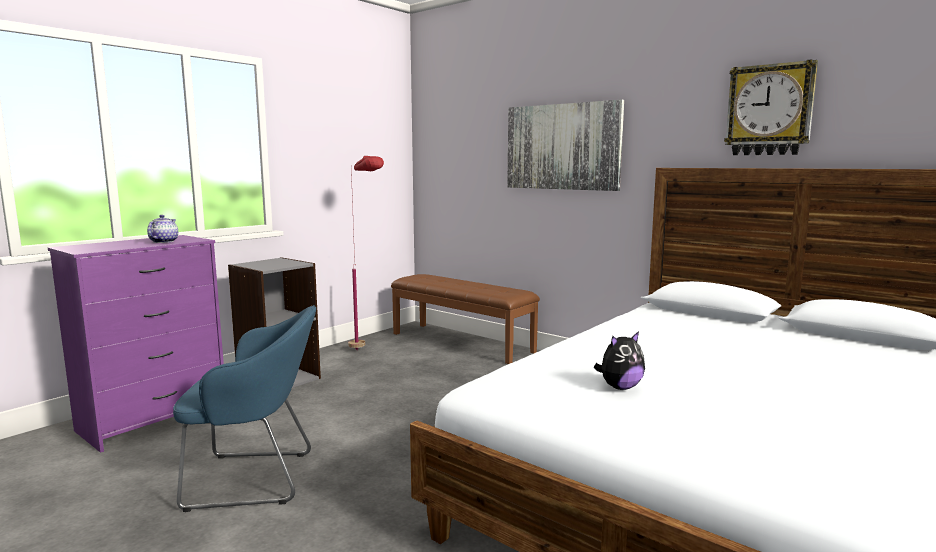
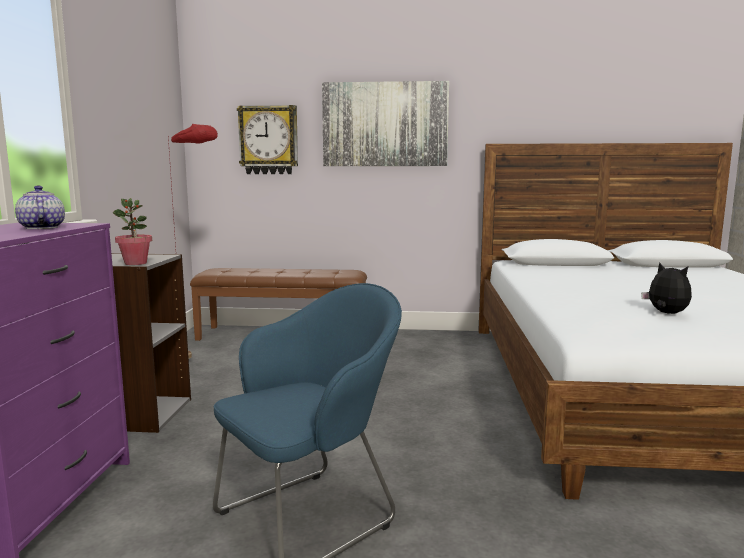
camera: 35 degrees left, 0 degrees up
(264, 268) = (135, 263): none -> potted plant
(620, 387) = (666, 313): plush toy -> plush toy turned 60 degrees counterclockwise
(769, 110) = (575, 97): wall clock -> wall clock (269, 140)

